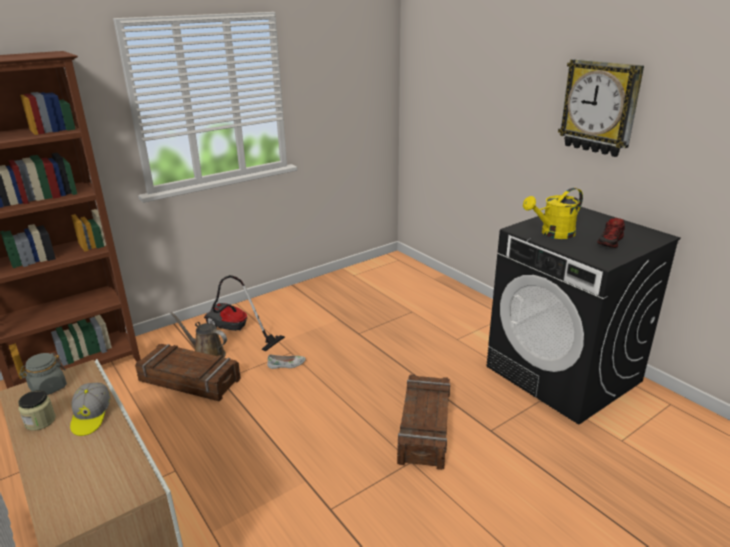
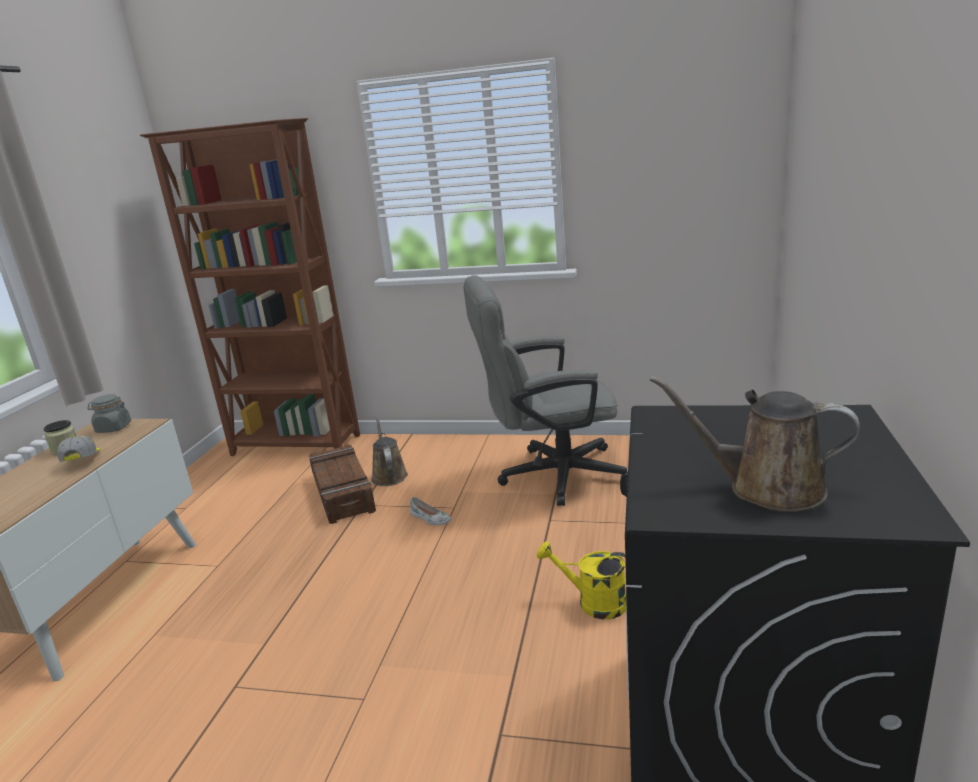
camera: 50 degrees right, 5 degrees down
(91, 417) = (83, 460): cap -> cap turned 120 degrees clockwise
(235, 331) = (444, 463): vacuum cleaner -> none
(319, 311) = (550, 475): none -> grey office chair
(425, 428) = (438, 673): crate -> none
(553, 234) = (692, 439): yellow watering can -> yellow watering can (593, 602)
(600, 107) = (915, 191): wall clock -> none
(611, 242) = (766, 488): shoe -> brown watering can

